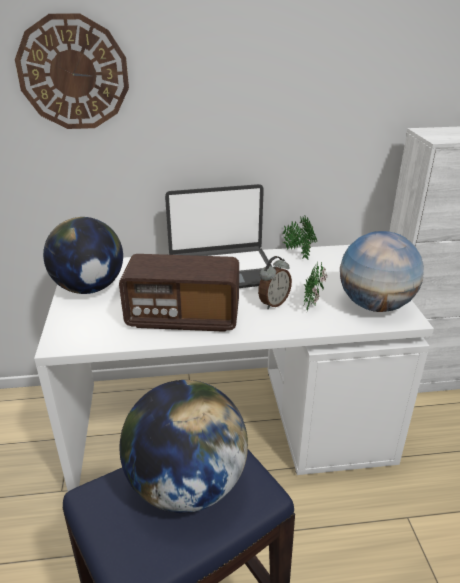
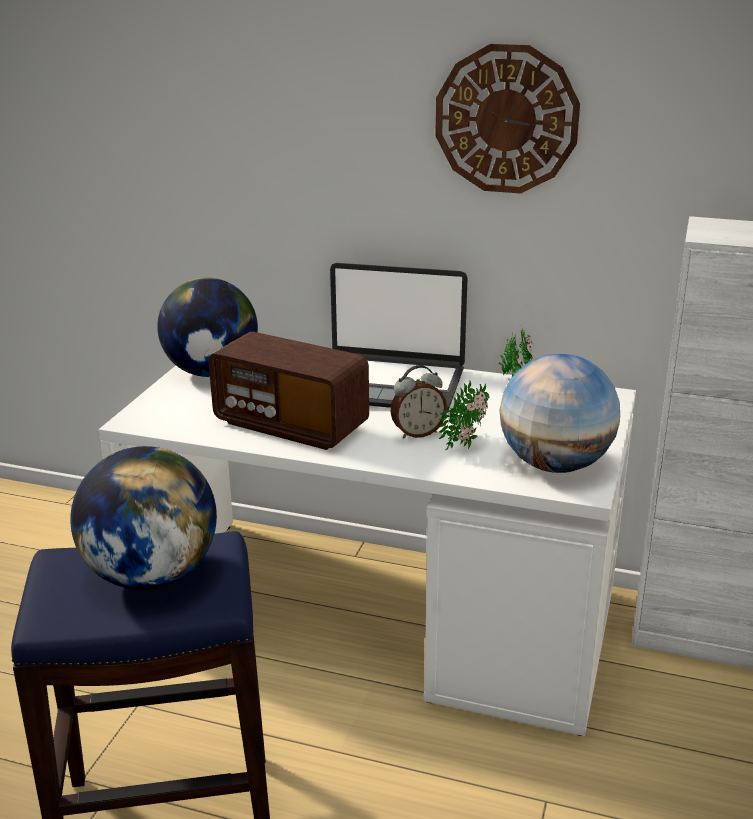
camera: 25 degrees right, 5 degrees down
(73, 73) = (239, 101): wall clock -> wall clock (506, 119)

